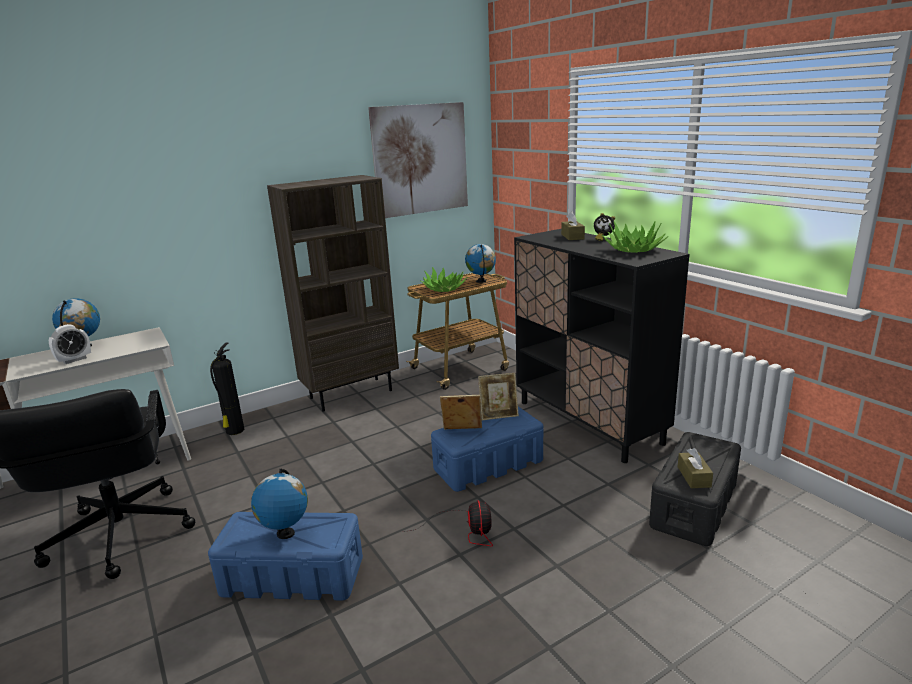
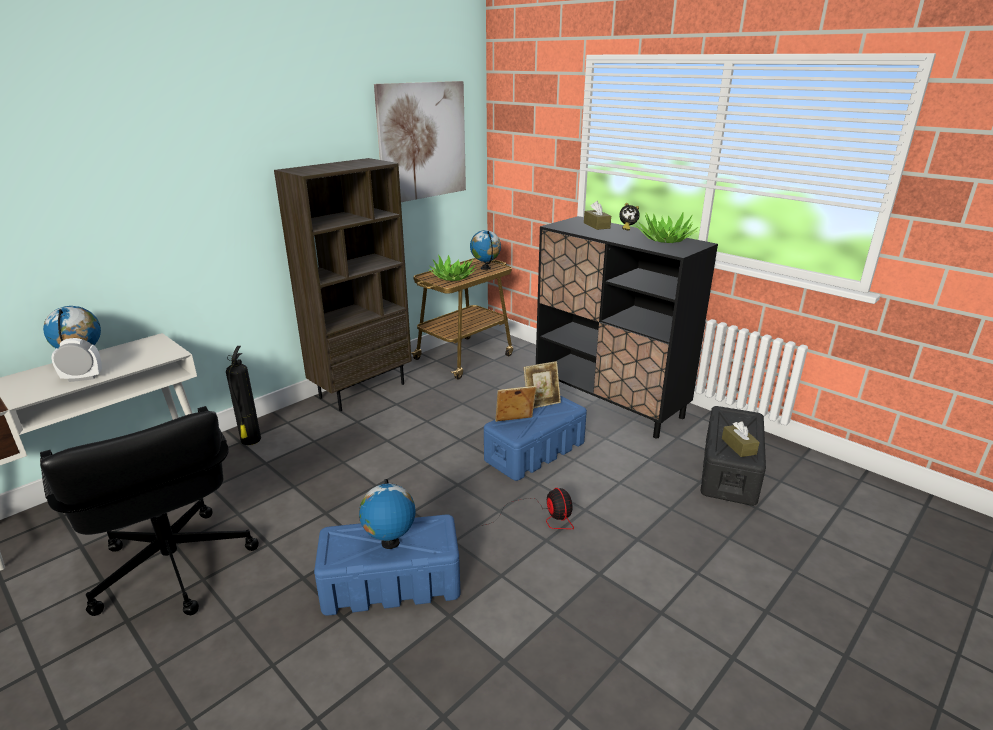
camera: 15 degrees left, 5 degrees up
(74, 360) = (82, 378): alarm clock -> alarm clock turned 135 degrees counterclockwise

